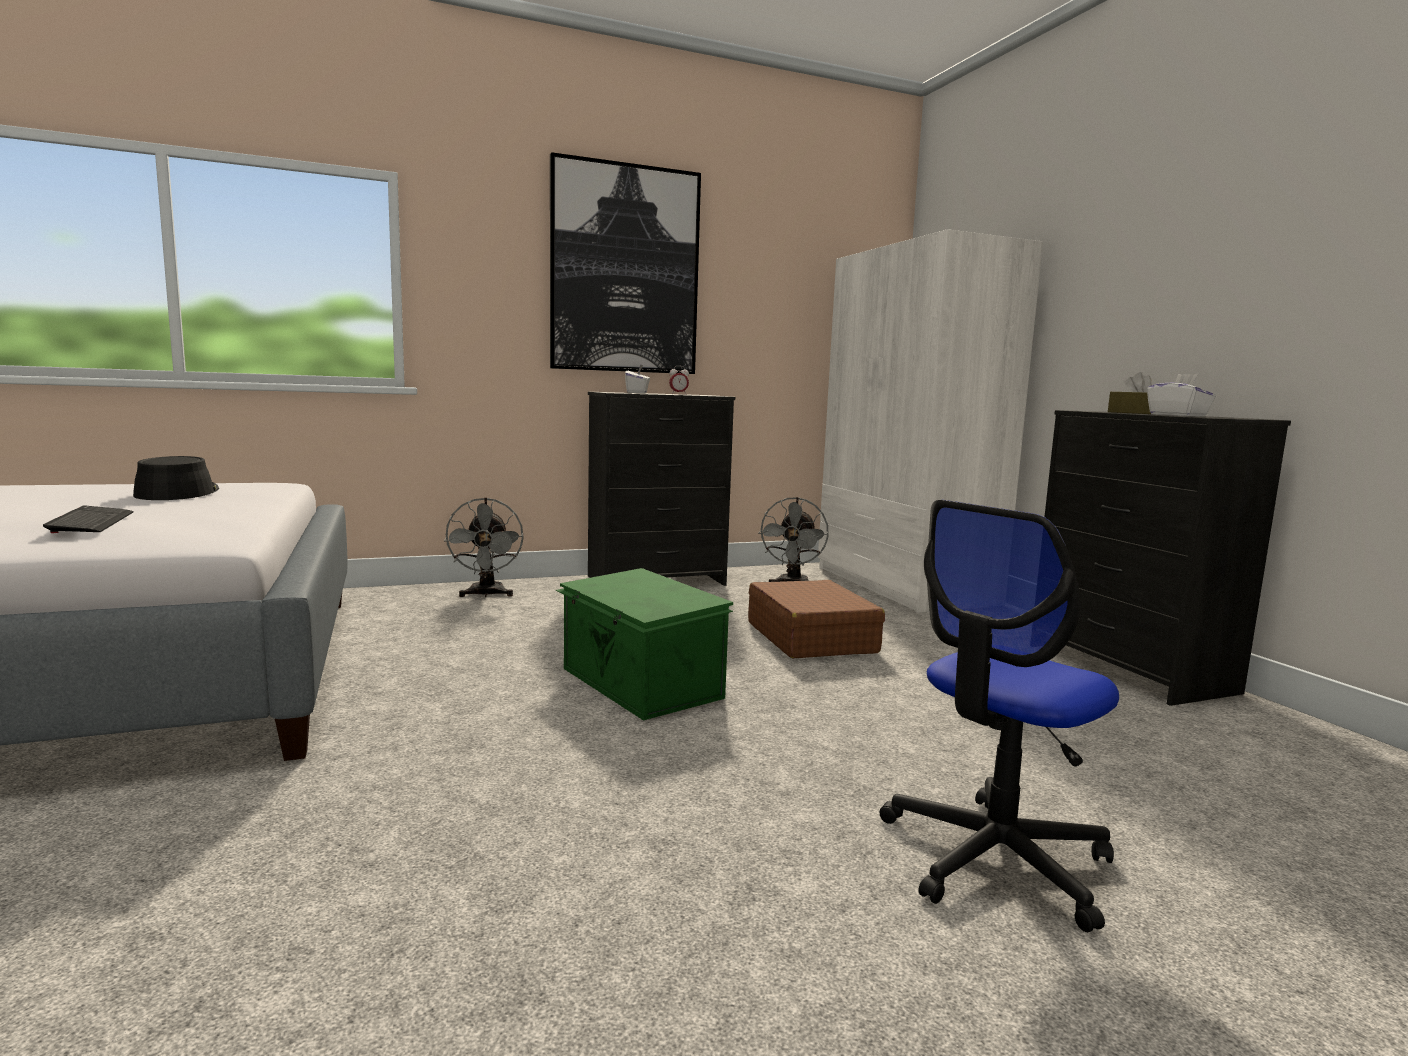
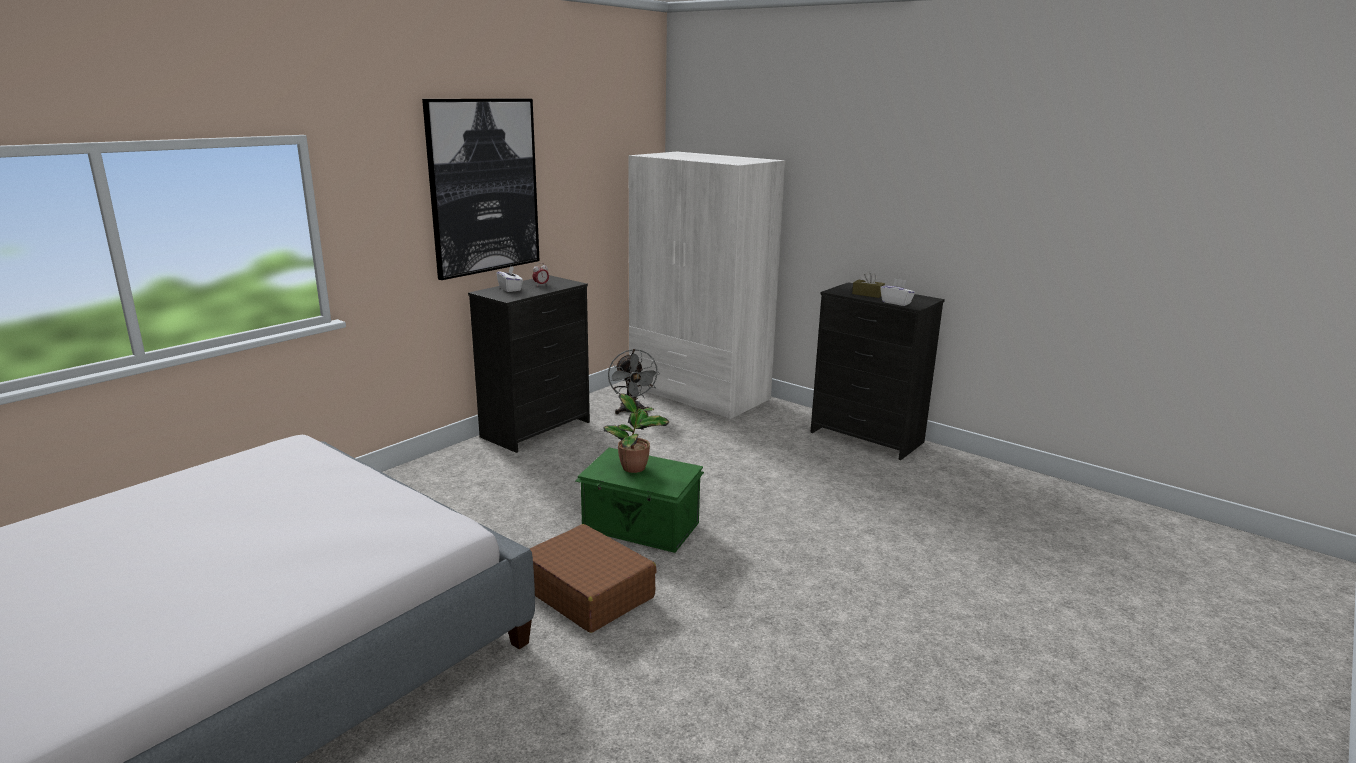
camera: 30 degrees left, 10 degrees up
(91, 522) = (336, 538): keyboard -> none
(177, 493) = (259, 480): black hat -> none
(486, 595) = (431, 478): grey fan -> none
(638, 588) = (635, 468): none -> potted plant
(811, 637) = (693, 459): brown suitcase -> brown suitcase (587, 592)
(994, 858) = (897, 575): office chair -> none

